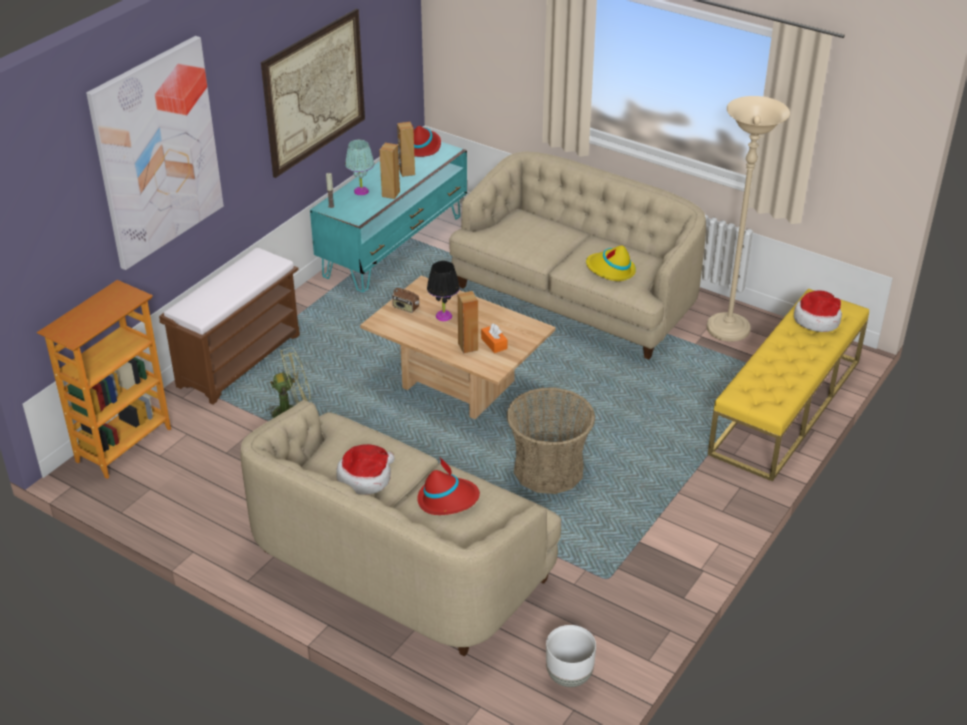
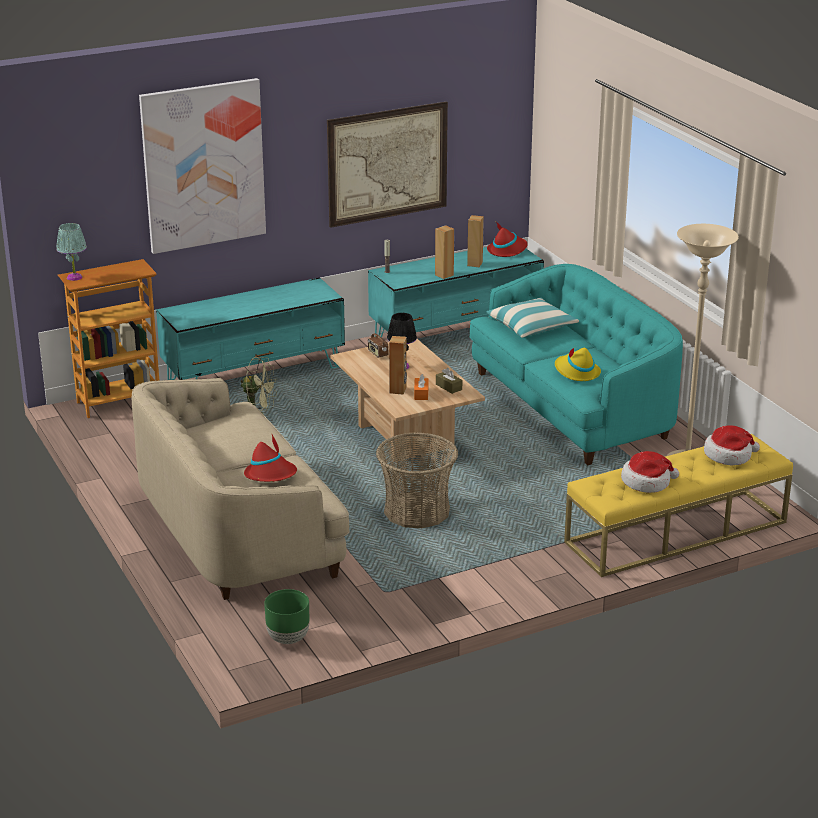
camera: 30 degrees right, 10 degrees down
(240, 360) = (254, 374): brown bench -> turquoise tv stand
(361, 191) = (422, 268): turquoise table lamp -> turquoise table lamp (74, 277)
(365, 478) = (226, 444): hat -> hat (647, 482)
(511, 326) = (448, 387): none -> brown tissue box
(519, 230) = (531, 327): none -> pillow
(569, 676) = (288, 638): white planter -> green planter
(576, 298) = (572, 408): beige sofa -> turquoise sofa

